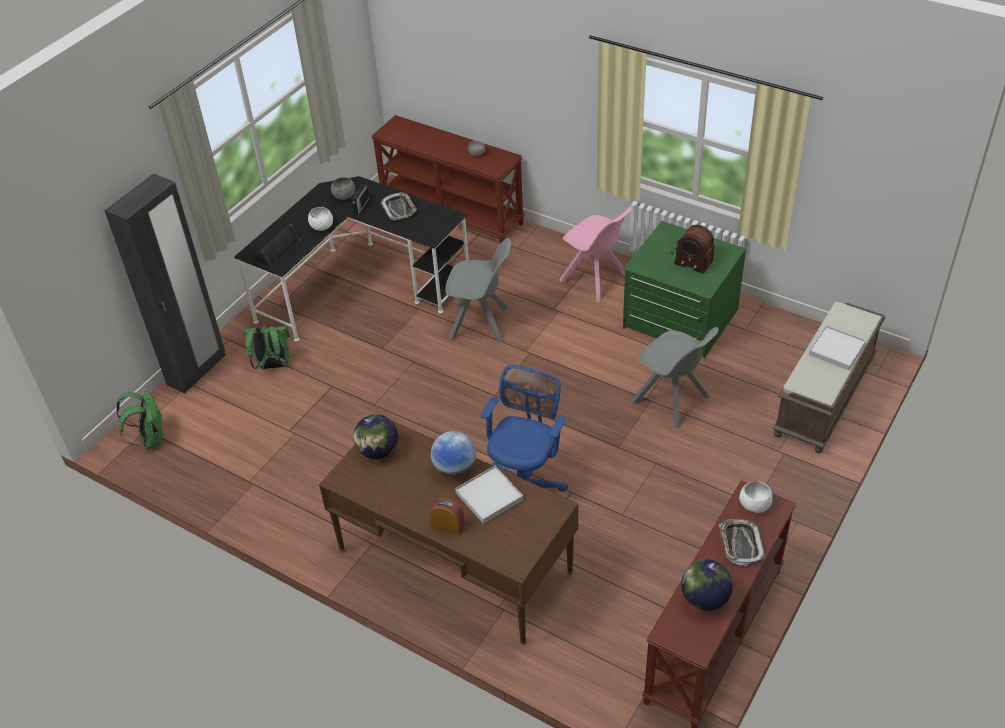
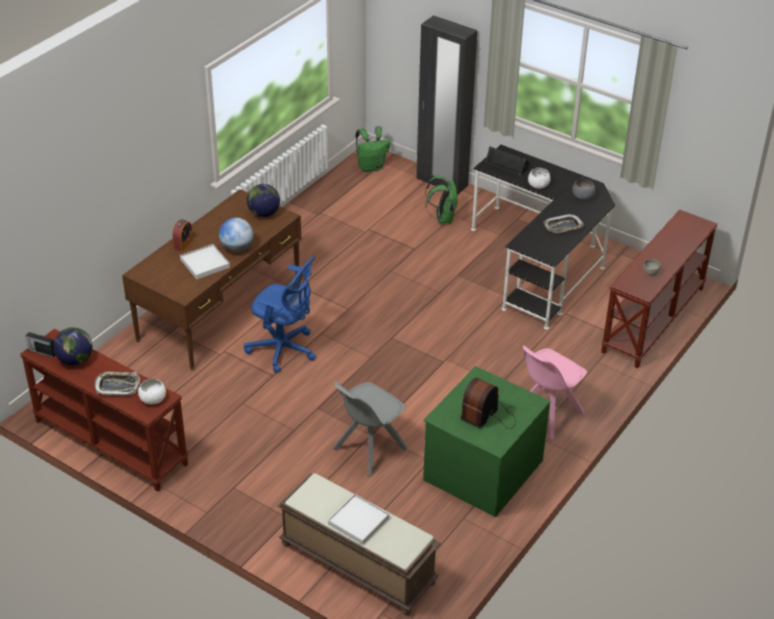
camera: 90 degrees right, 5 degrees down
(361, 206) = (567, 205): radio -> radio (42, 351)
(481, 324) = (485, 333): grey chair -> none

